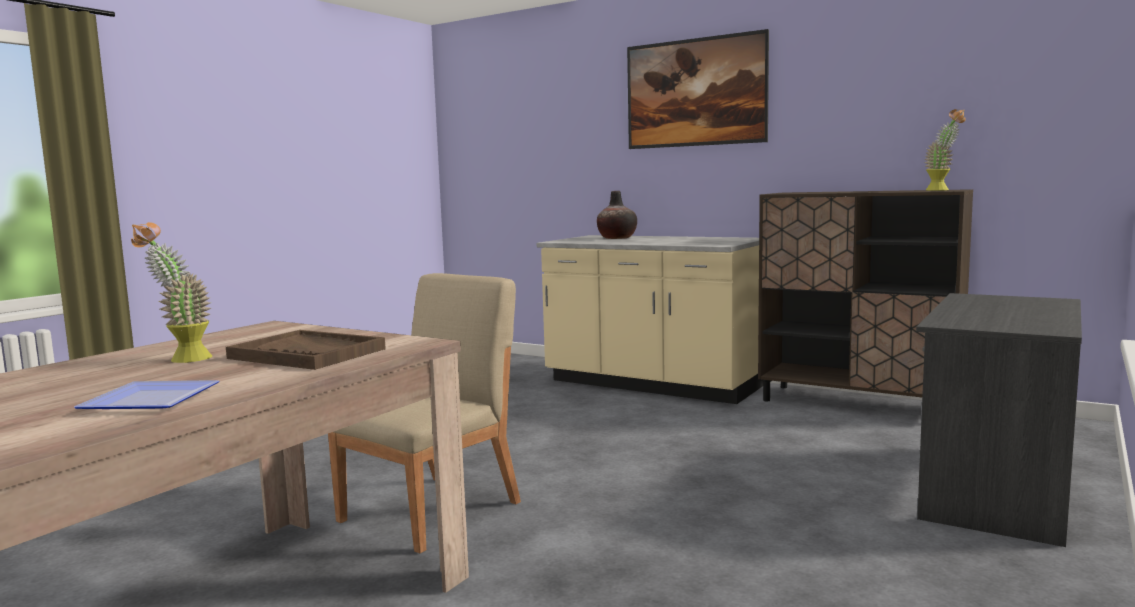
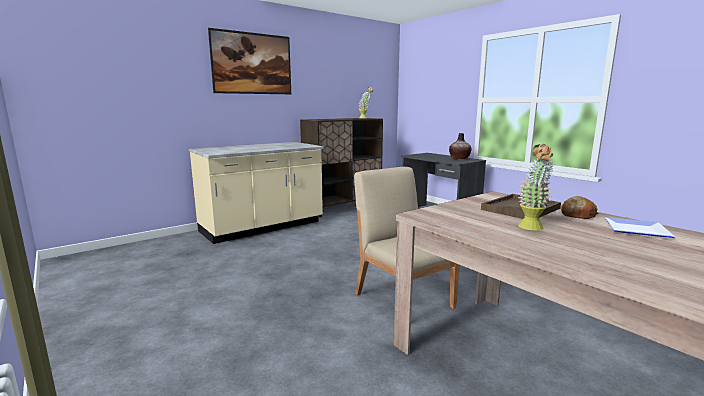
camera: 70 degrees left, 5 degrees up
(264, 377) = (577, 215): none -> bread
(617, 238) = (230, 148): vase -> vase (459, 158)

